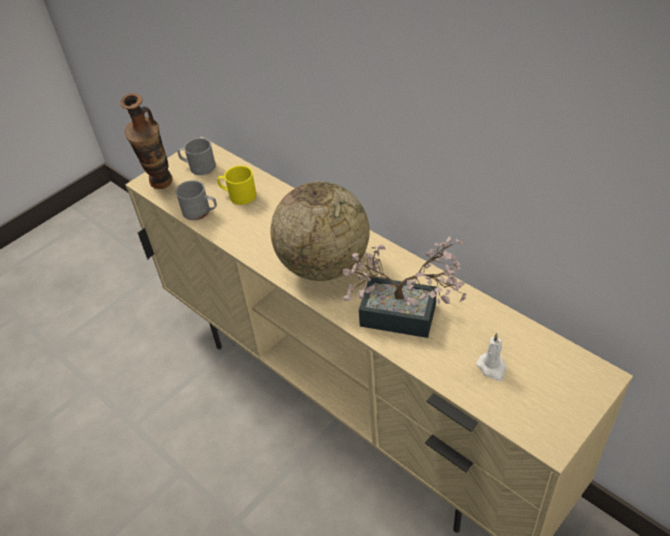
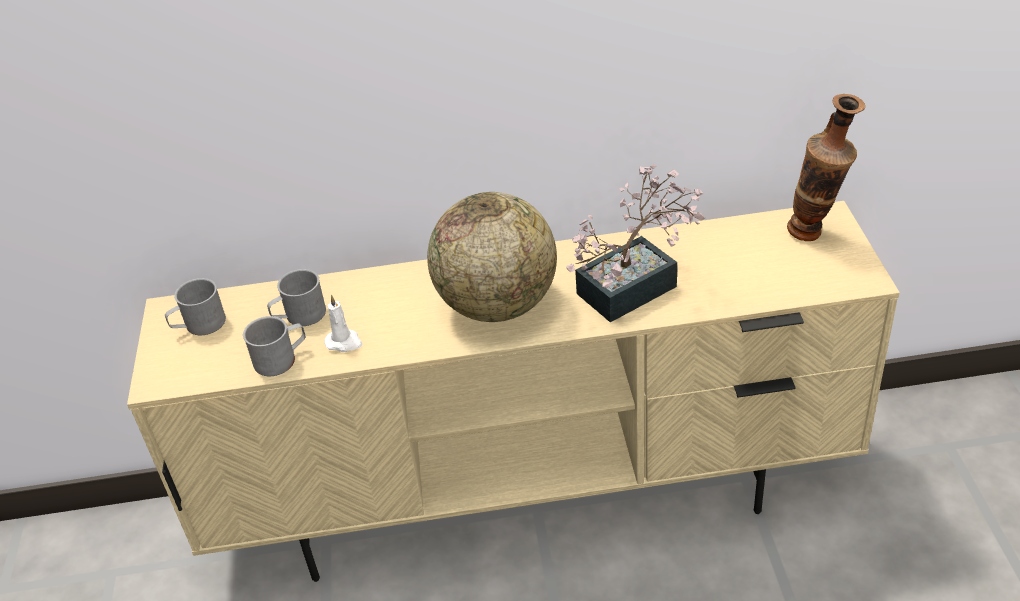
camera: 50 degrees left, 5 degrees down
(161, 187) = (185, 373): vase -> vase (815, 236)
(238, 195) = (299, 316): yellow mug -> grey mug
(492, 368) = (754, 268): white candle -> white candle (344, 342)

